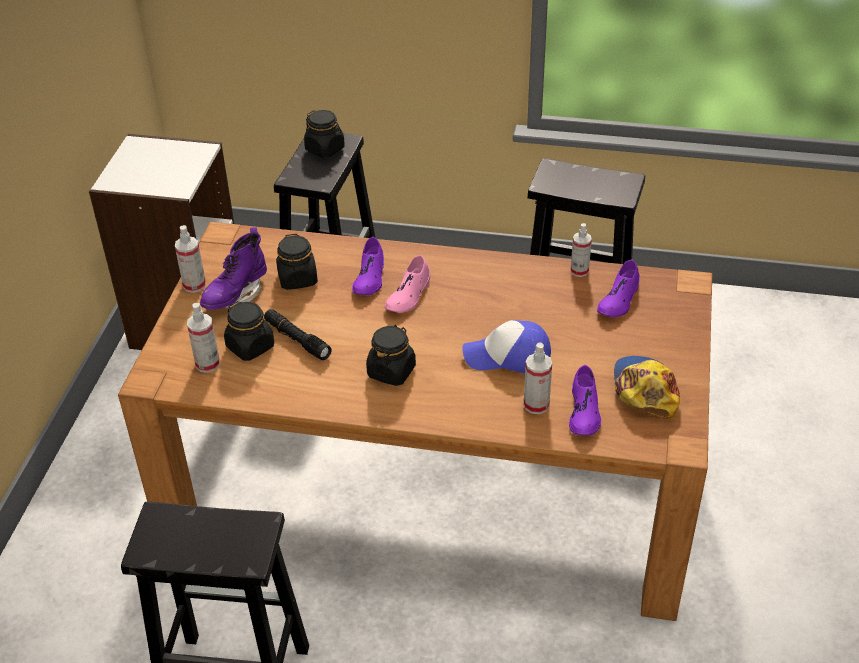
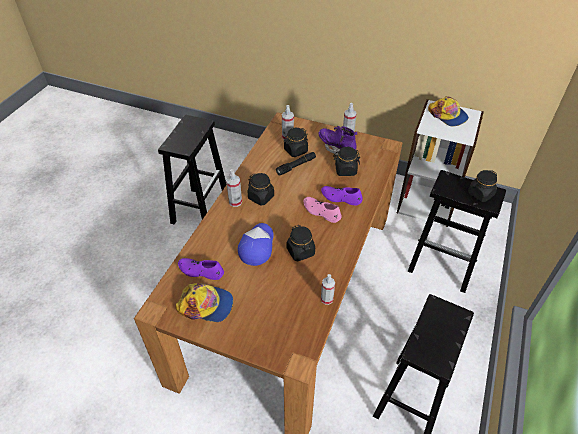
camera: 100 degrees right, 5 degrees up
(141, 167) = (448, 115): none -> cap
(502, 306) = (300, 251): none -> black jar
(536, 405) = (214, 251): spray bottle -> spray bottle (235, 202)
(619, 299) = (292, 314): purple shoe -> none

